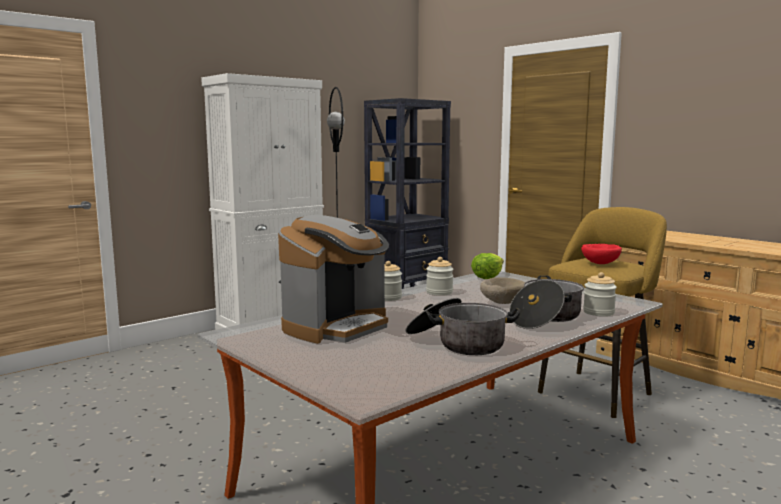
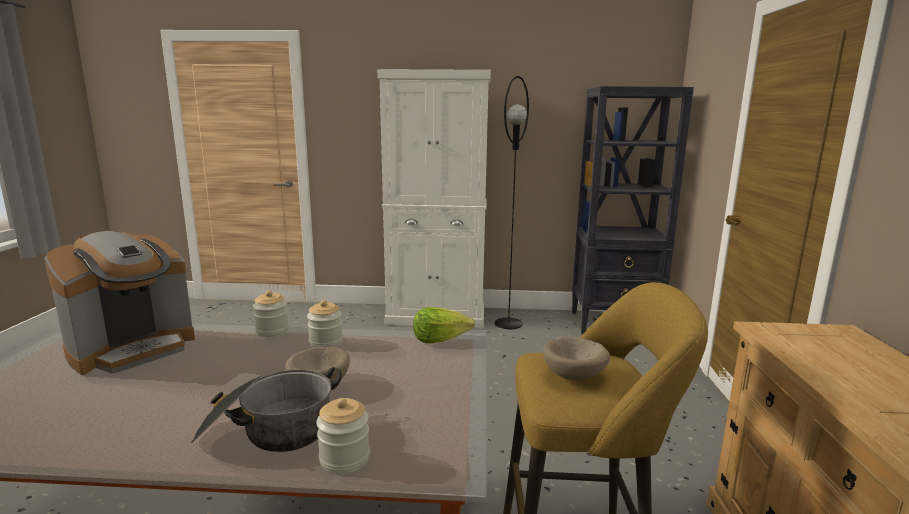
camera: 45 degrees right, 5 degrees up
(337, 327) = (133, 349): coffee machine -> coffee machine turned 45 degrees counterclockwise
(458, 343) = (102, 419): cooking pot -> none
(601, 263) = (575, 376): red bowl -> beige bowl

